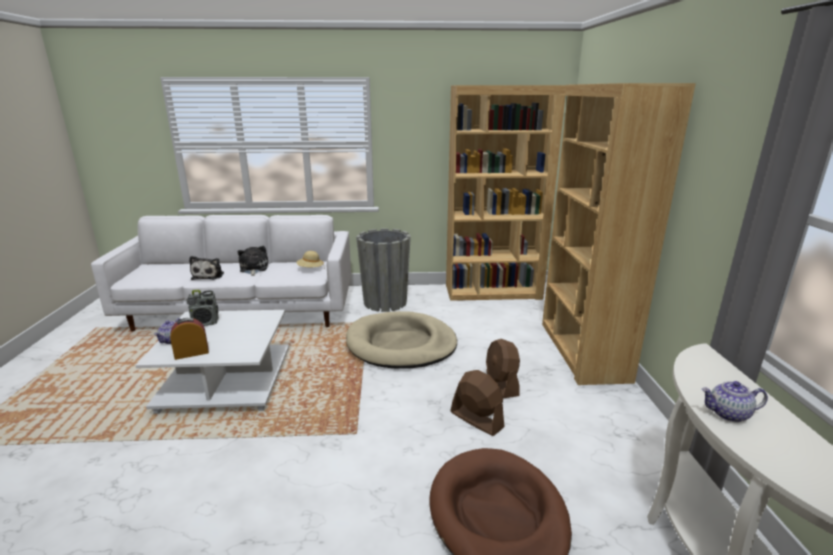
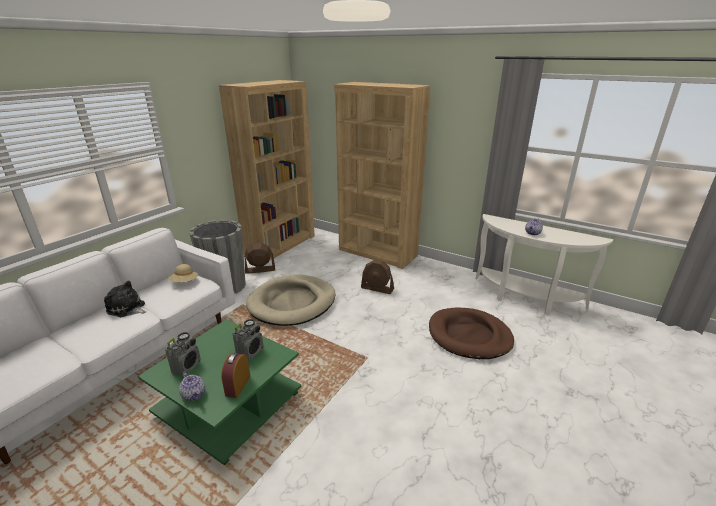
camera: 55 degrees left, 5 degrees up
(209, 275) = (94, 338): plush toy -> none
(228, 381) = (229, 403): white coffee table -> green coffee table
(243, 339) = (250, 352): none -> radio
(476, 419) = (398, 310): brown fan -> brown fan (260, 269)

